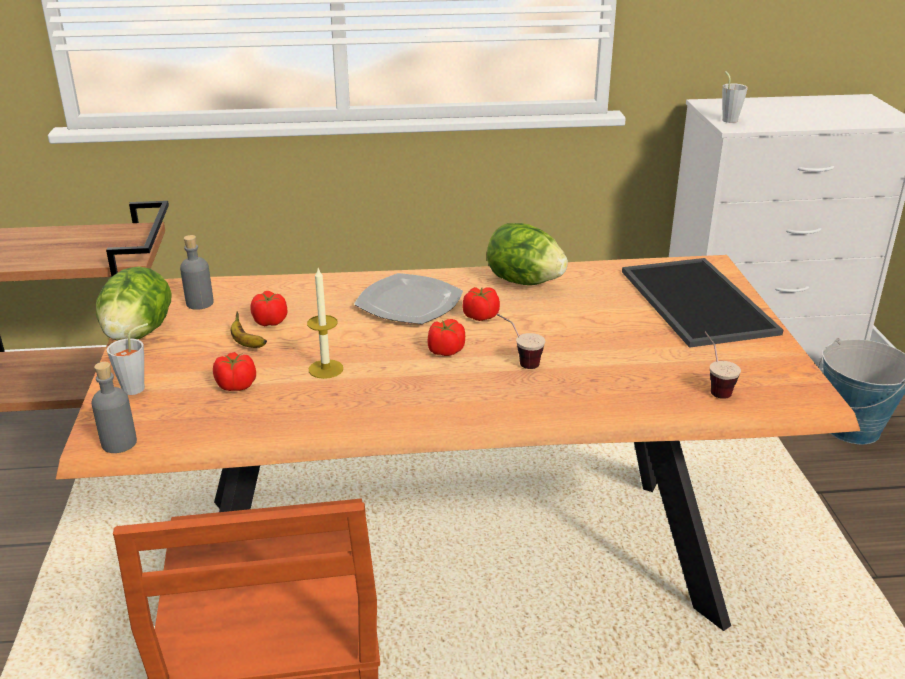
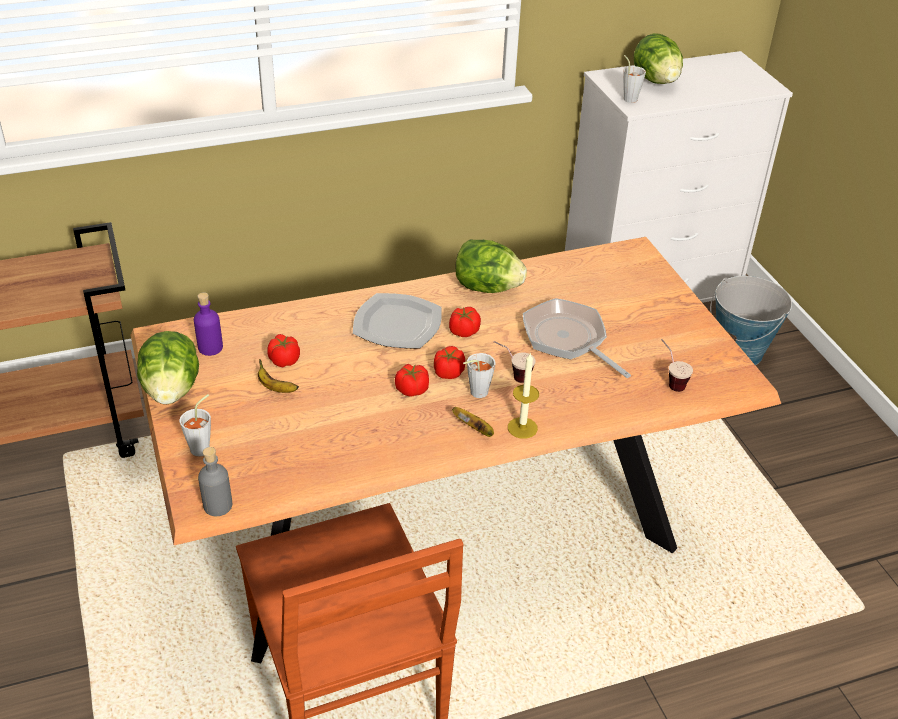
camera: 15 degrees left, 10 degrees up
(199, 303) = (210, 348): grey bottle -> purple bottle
(236, 385) = (287, 433): tomato -> tomato (411, 390)
(326, 369) = (356, 405): candle -> candle (522, 428)
(452, 407) = (475, 429): none -> banana
(468, 373) = (475, 393): none -> grey cup
(599, 335) = (568, 339): none -> frying pan
(694, 301) = (632, 293): tray -> none
(765, 109) = (656, 80): none -> lettuce

